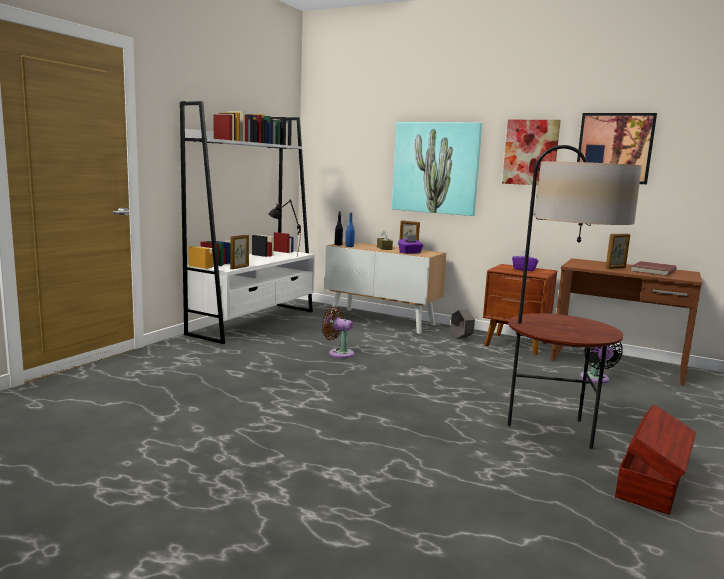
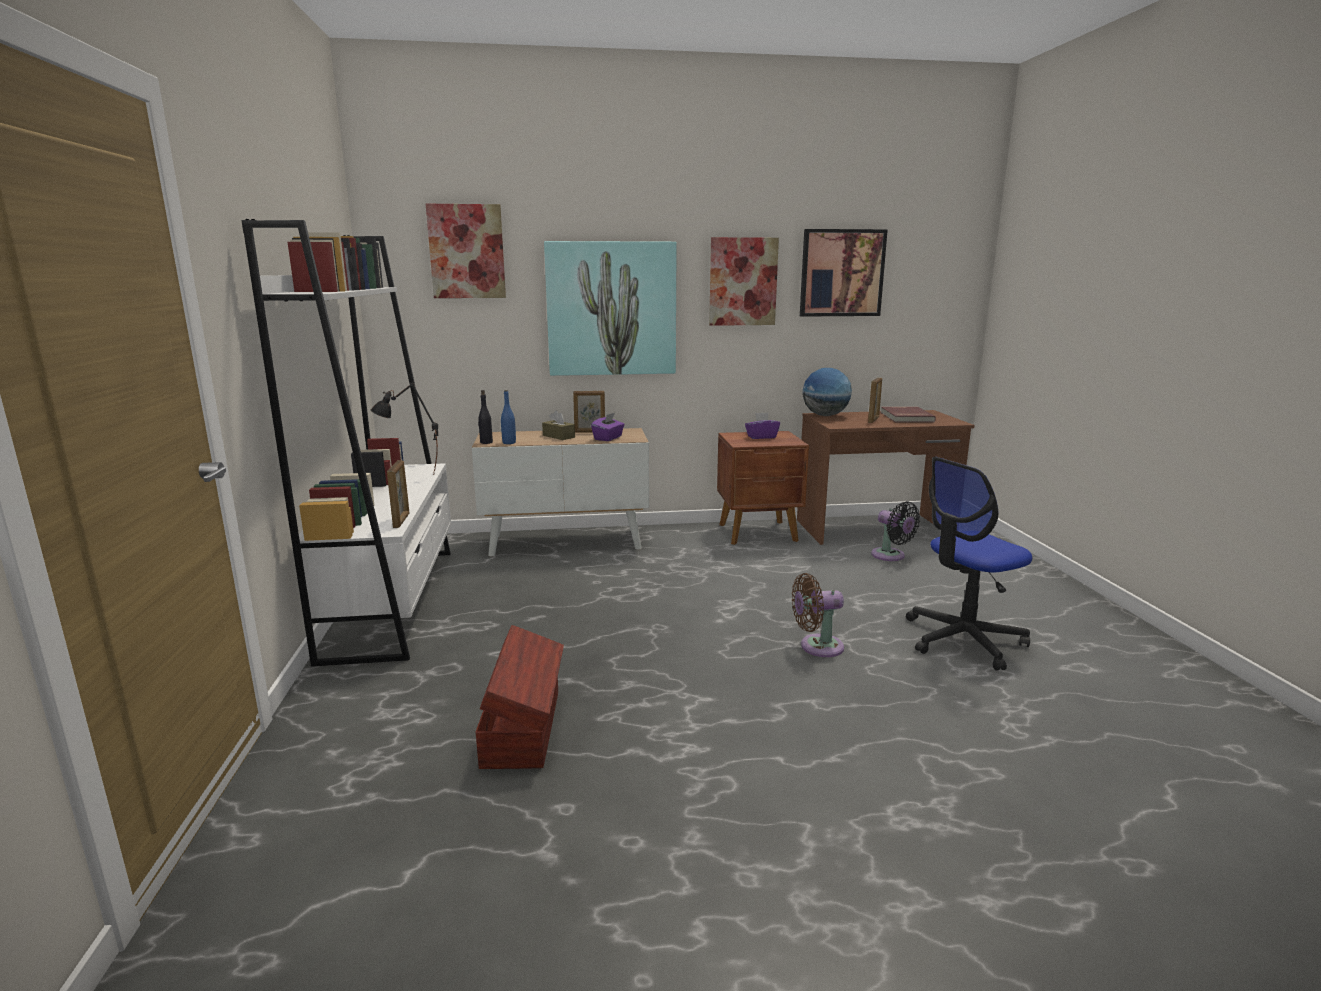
camera: 35 degrees left, 5 degrees up
(338, 353) = (598, 615): brown fan -> brown fan (817, 647)
(355, 128) = (467, 251): none -> picture
(461, 338) = (693, 541): grey planter -> none
(551, 430) = (963, 640): floor lamp -> office chair
(584, 261) = (825, 415): none -> globe
(652, 483) = (1118, 669): brown storage box -> brown storage box (524, 727)

